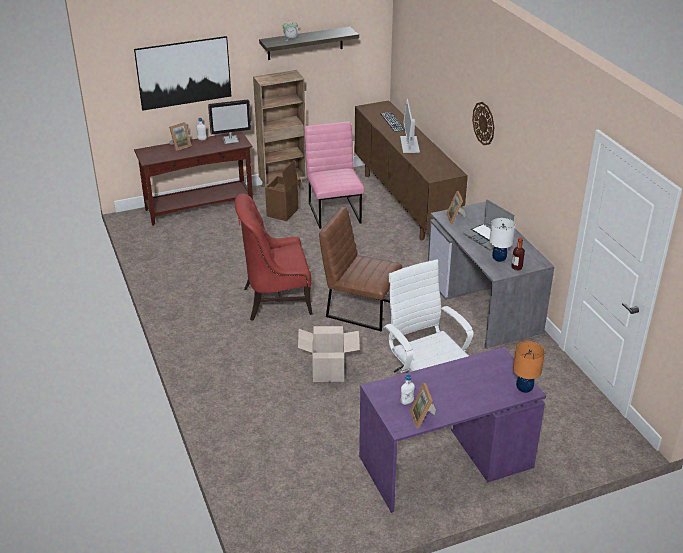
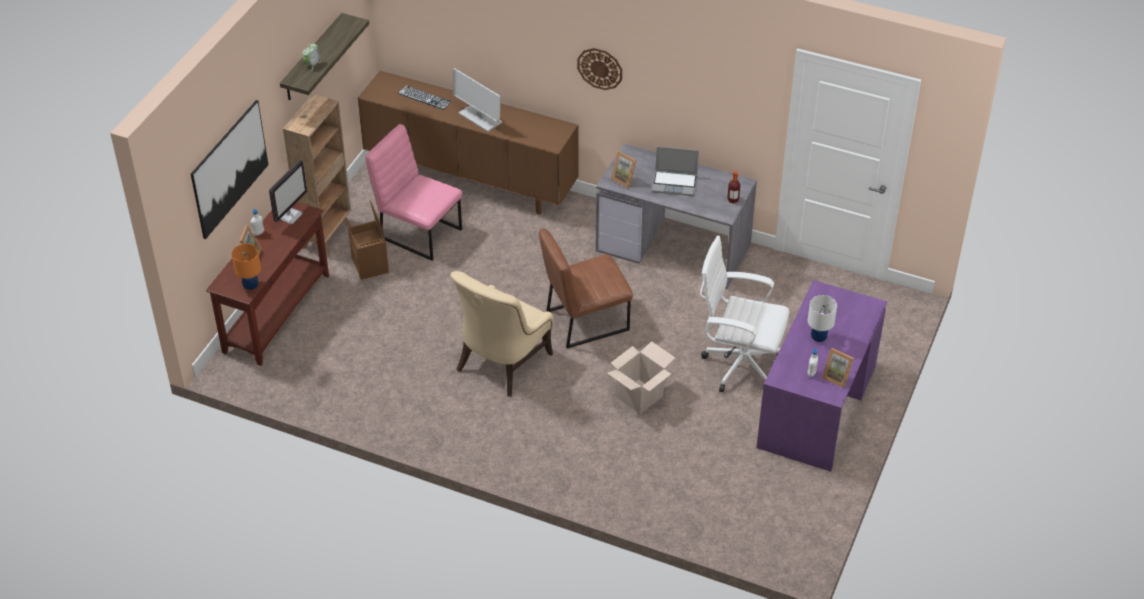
camera: 45 degrees left, 10 degrees up
(275, 300) = (502, 362): red chair -> beige chair
(499, 259) = (710, 199): white table lamp -> white table lamp (818, 337)
(524, 388) = (868, 305): orange table lamp -> orange table lamp (251, 285)

